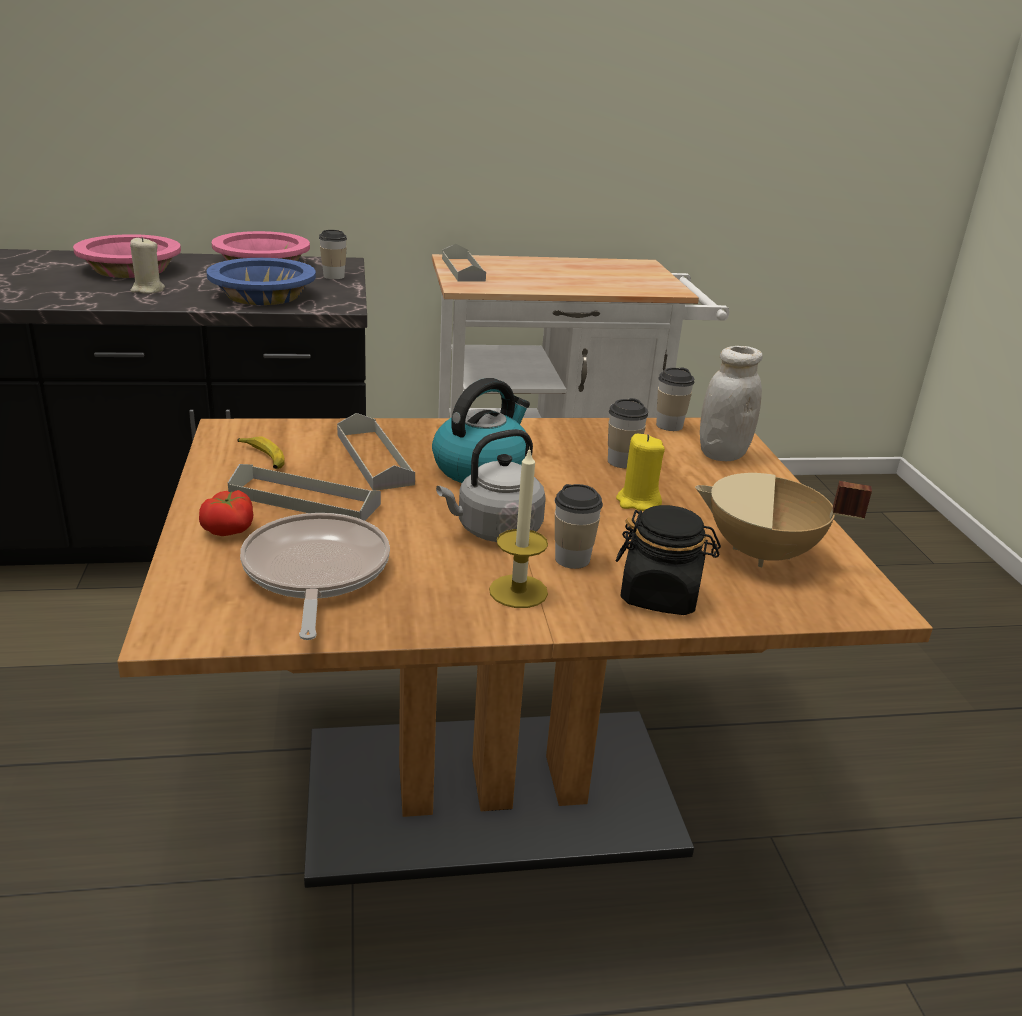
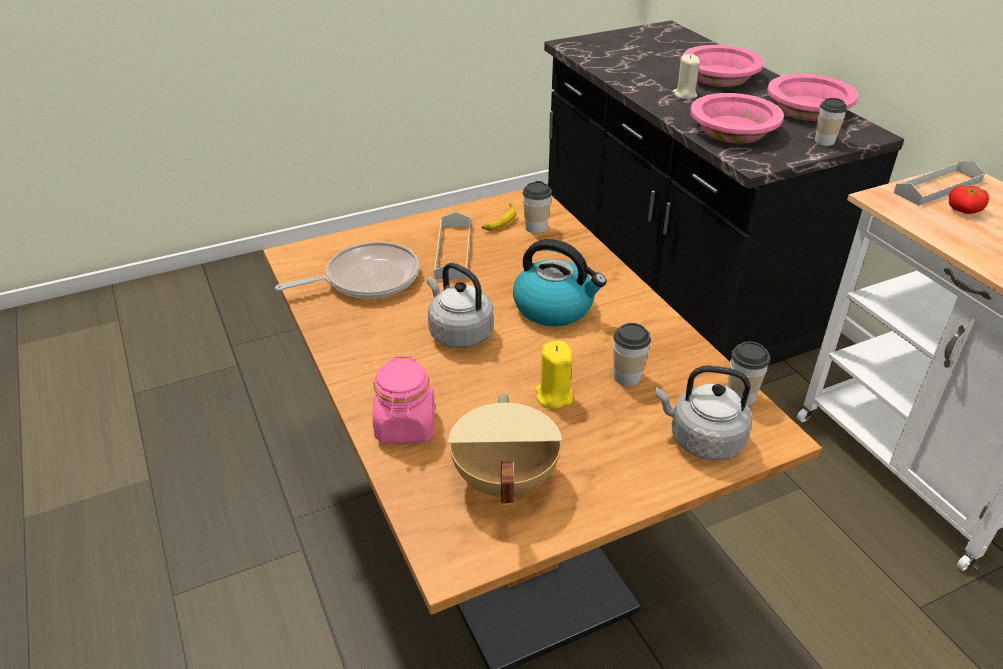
camera: 75 degrees right, 10 degrees up
(230, 530) = (401, 238): tomato -> tomato (964, 210)
(263, 295) = (733, 130): blue bowl -> pink bowl
(374, 459) = (532, 260): grey tray -> none
(518, 591) = (381, 359): candle -> none
(572, 559) = (437, 375): cup -> cup (536, 227)
(660, 595) = (405, 426): black jar -> pink jar
(722, 454) = (702, 439): white jar -> grey kettle

